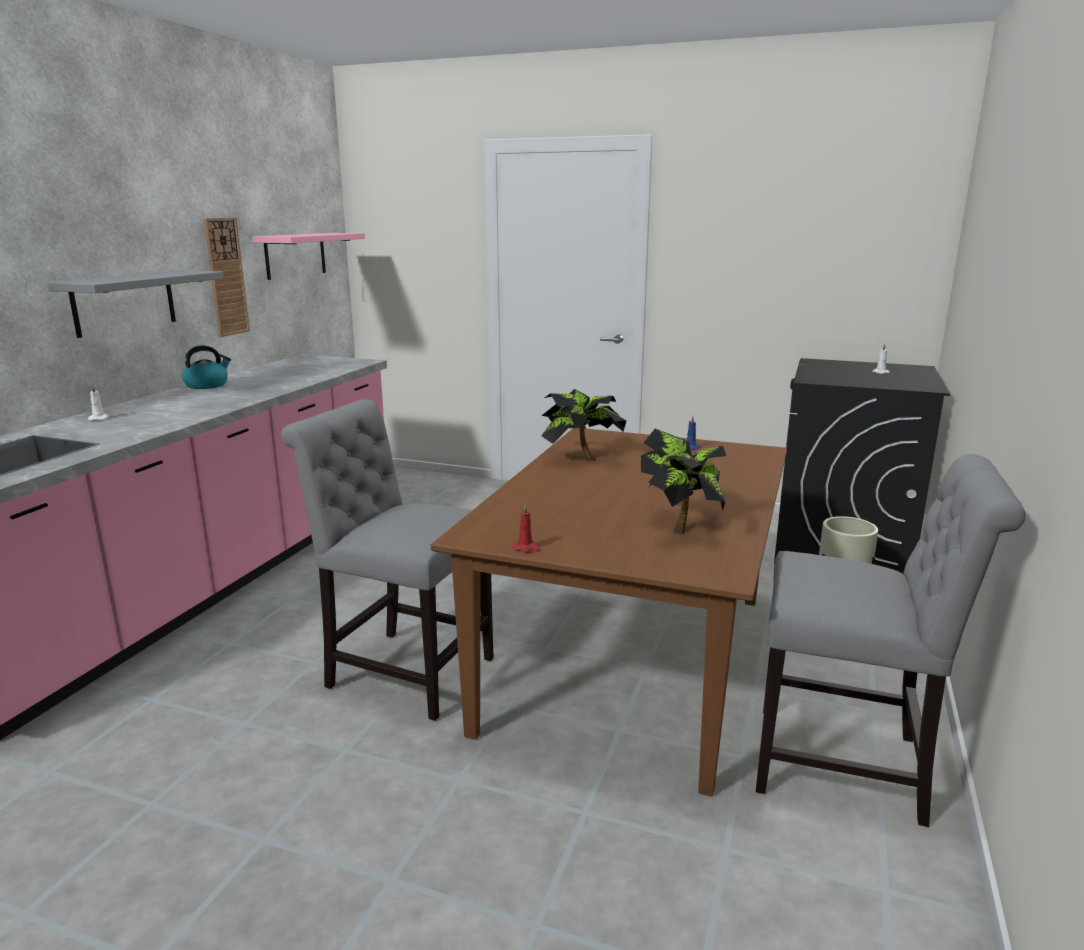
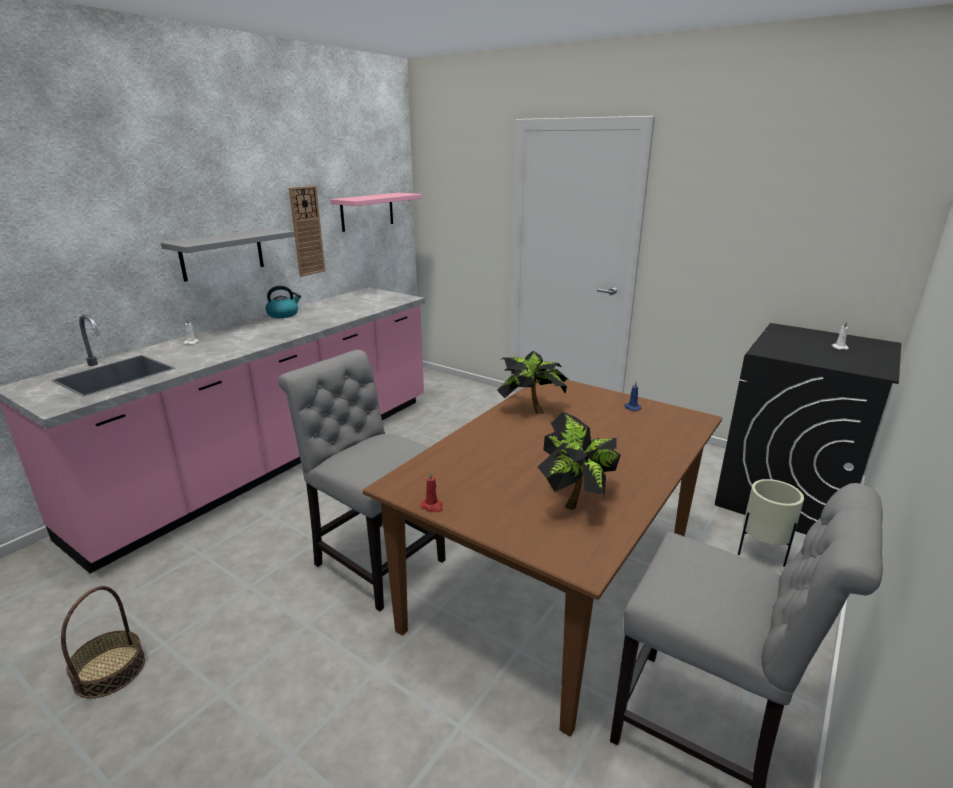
camera: 15 degrees right, 5 degrees up
(84, 847) = (109, 670): none -> basket

